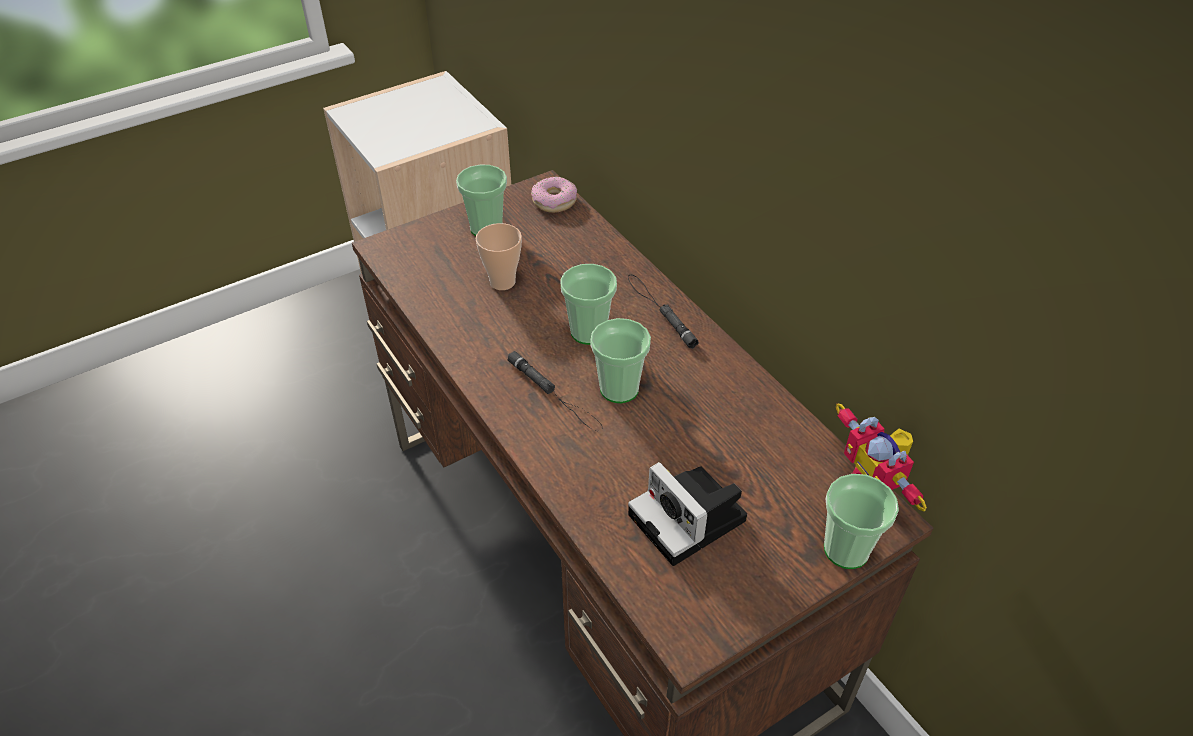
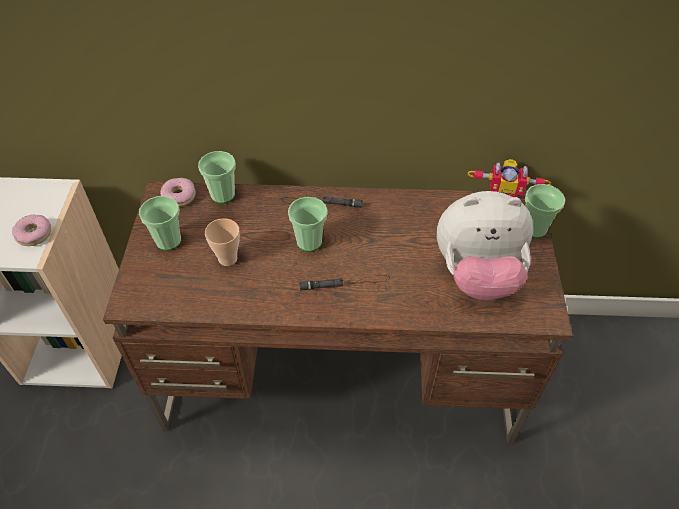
camera: 55 degrees left, 5 degrees up
(412, 143) = (34, 234): none -> donut
(619, 389) = (365, 253): cup -> cup (223, 195)
(691, 520) = (477, 274): camera -> plush toy

